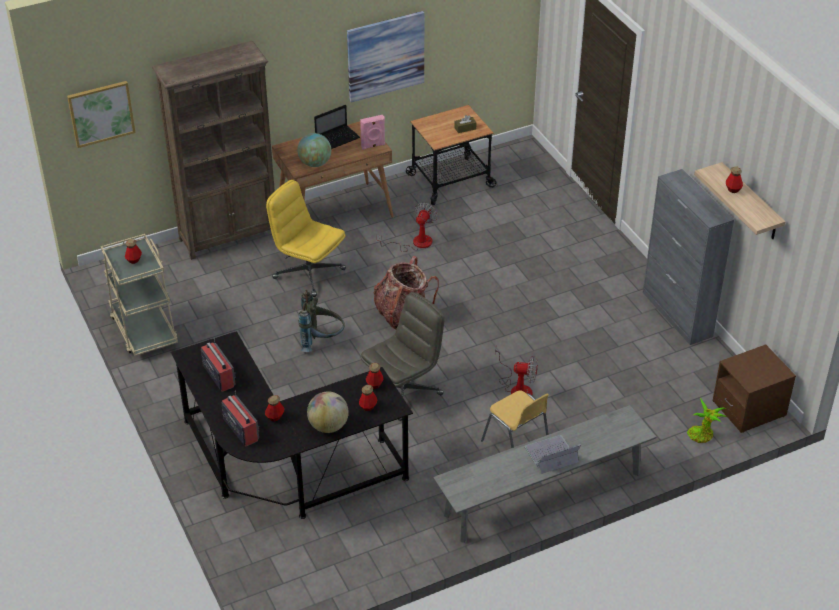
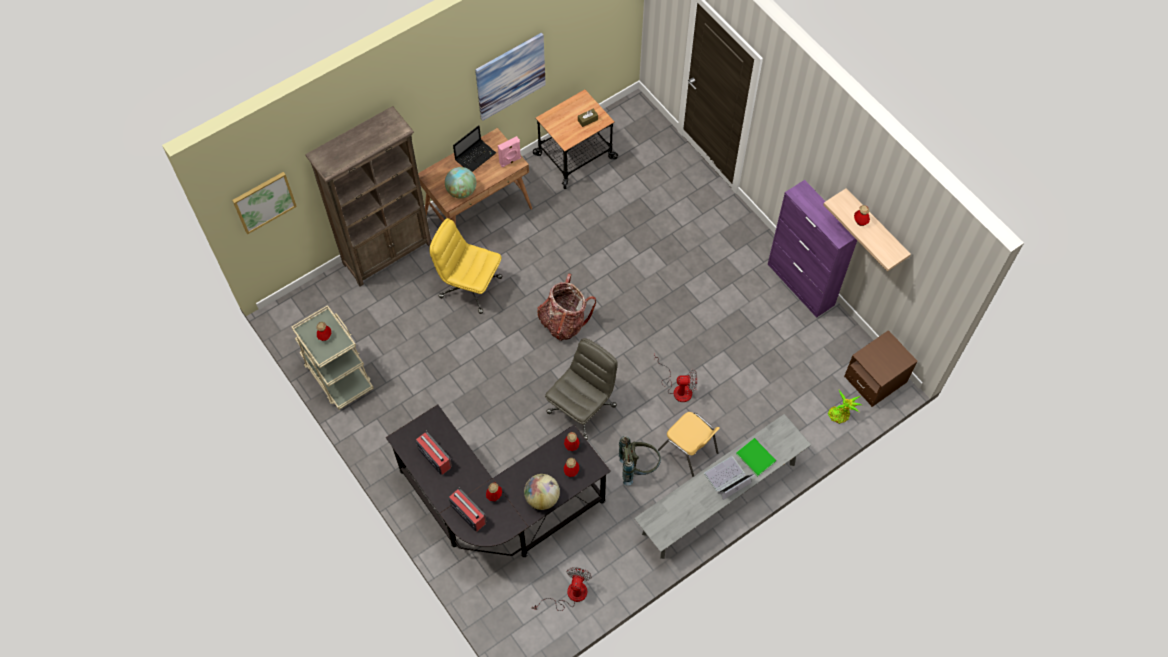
camera: 10 degrees left, 20 degrees up
(321, 341) = (499, 363): grey backpack -> grey backpack (638, 467)
(415, 243) = (558, 236): fan -> fan (570, 595)
(588, 438) = (755, 456): none -> green book
(677, 314) = (801, 285): grey cabinet -> purple cabinet

